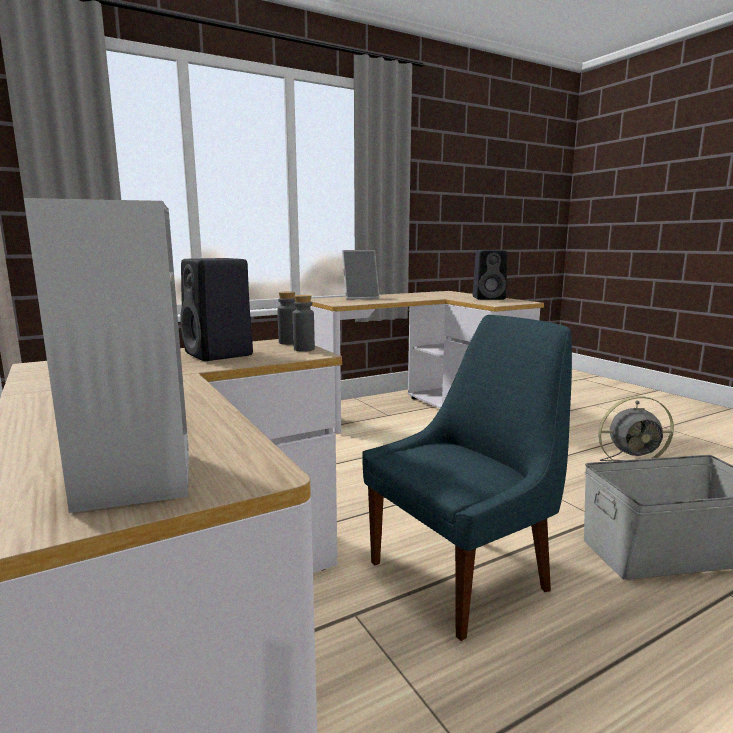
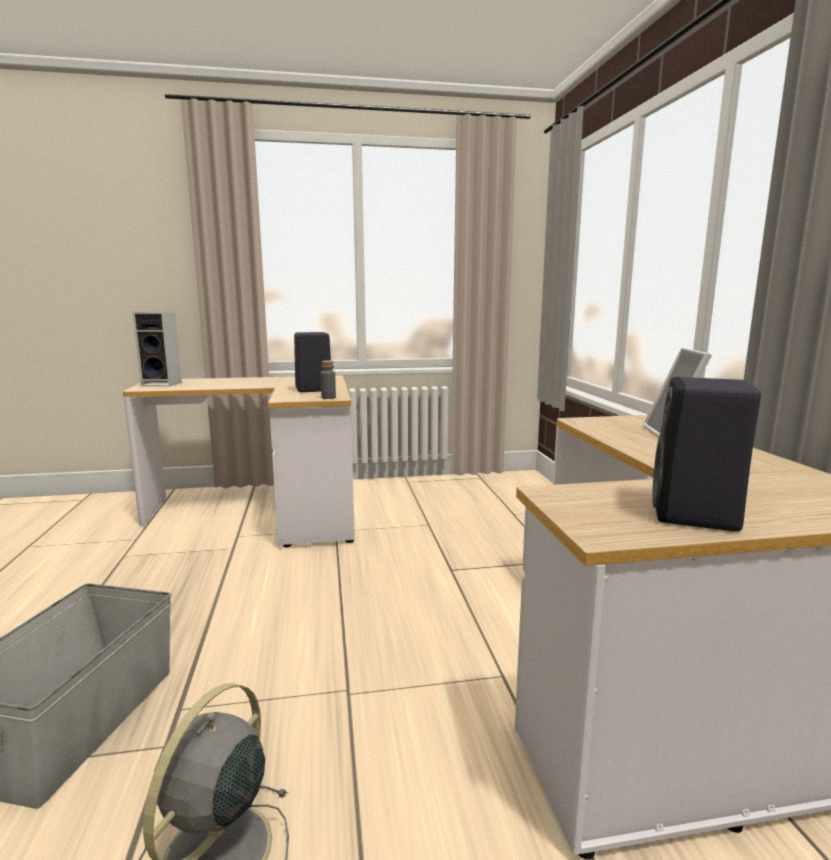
camera: 110 degrees right, 0 degrees up
(304, 349) = (300, 398): grey bottle -> none
(463, 574) = (216, 590): blue chair -> none

